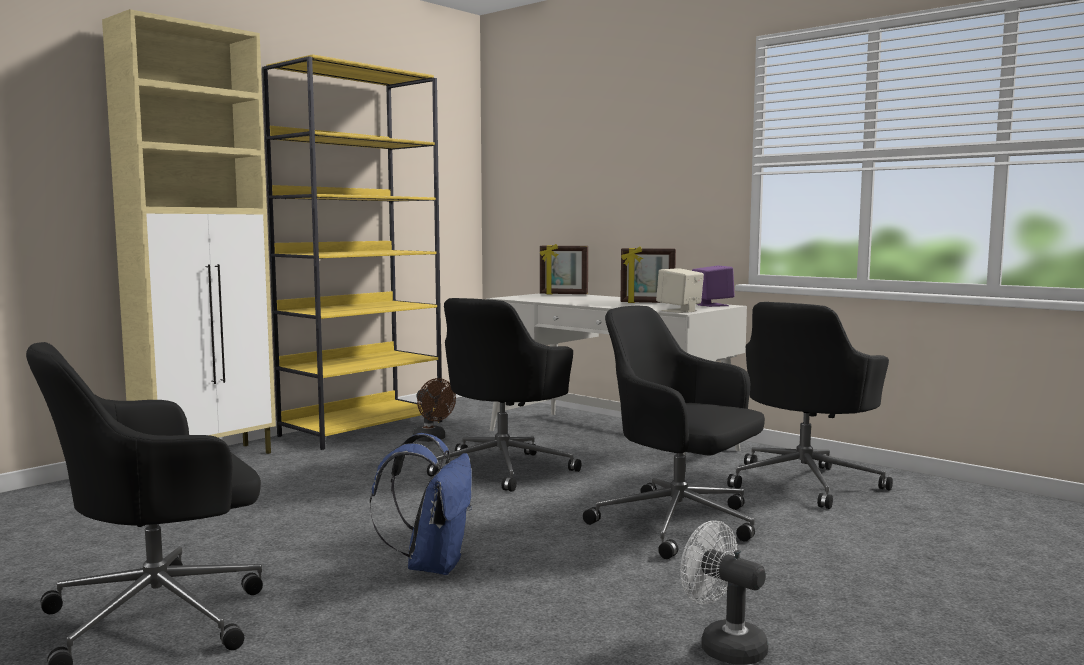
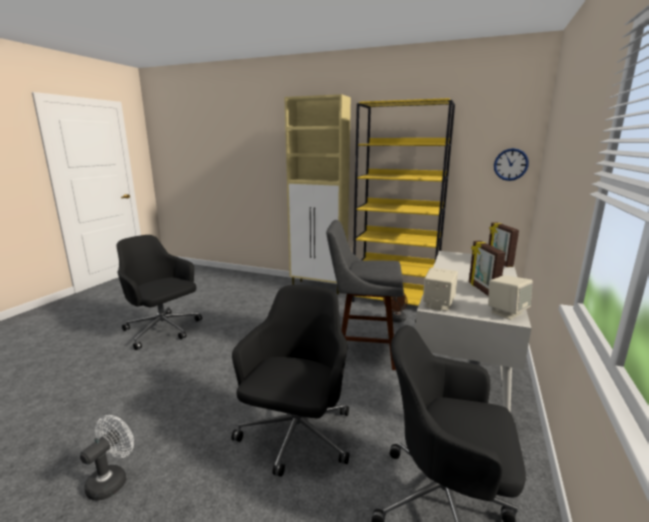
camera: 70 degrees right, 10 degrees up
(432, 565) = (213, 366): blue backpack -> none
(455, 181) = (510, 164): none -> wall clock
(504, 468) = (362, 352): black office chair -> grey stool
(711, 305) = (506, 313): purple speaker -> beige speaker

